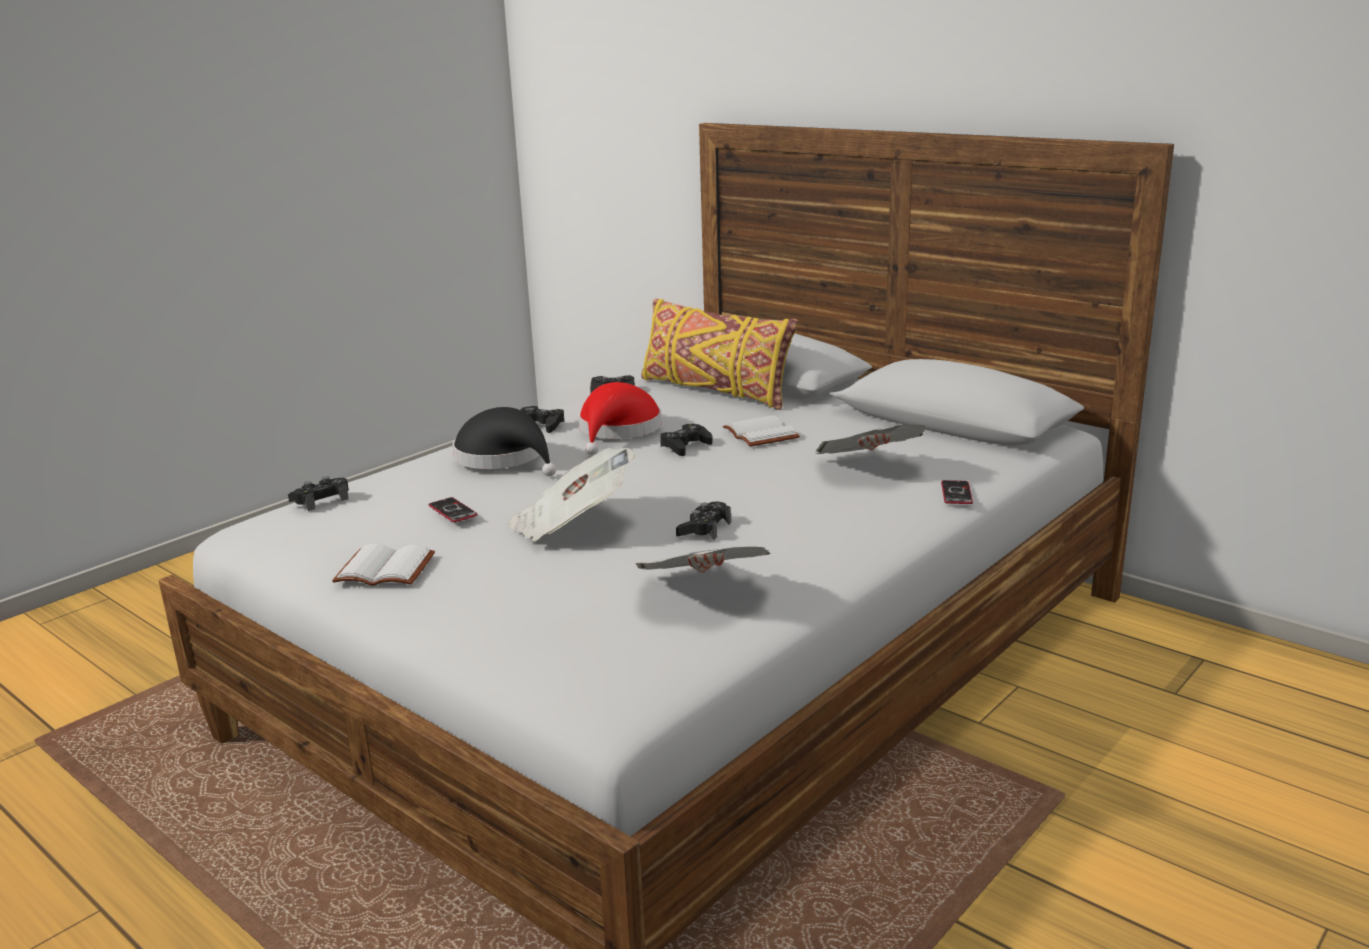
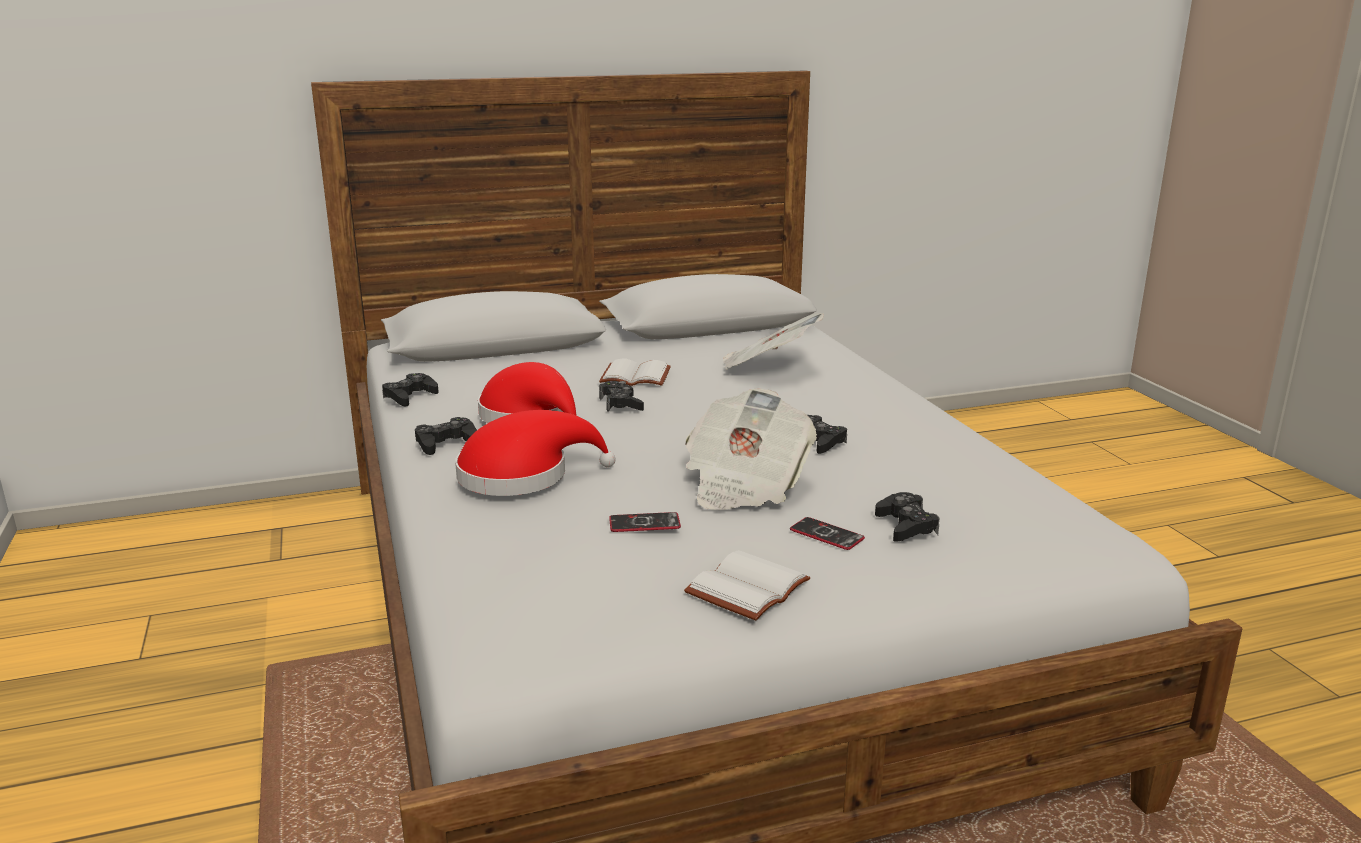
camera: 60 degrees left, 0 degrees up
(321, 500) = (490, 590): black game controller -> black game controller (906, 526)
(504, 458) = (522, 475): black hat -> red hat
(702, 593) = (945, 471): newspaper -> none
(715, 391) = (493, 364): yellow pillow -> none
(956, 493) = (851, 359): phone -> phone (826, 535)

